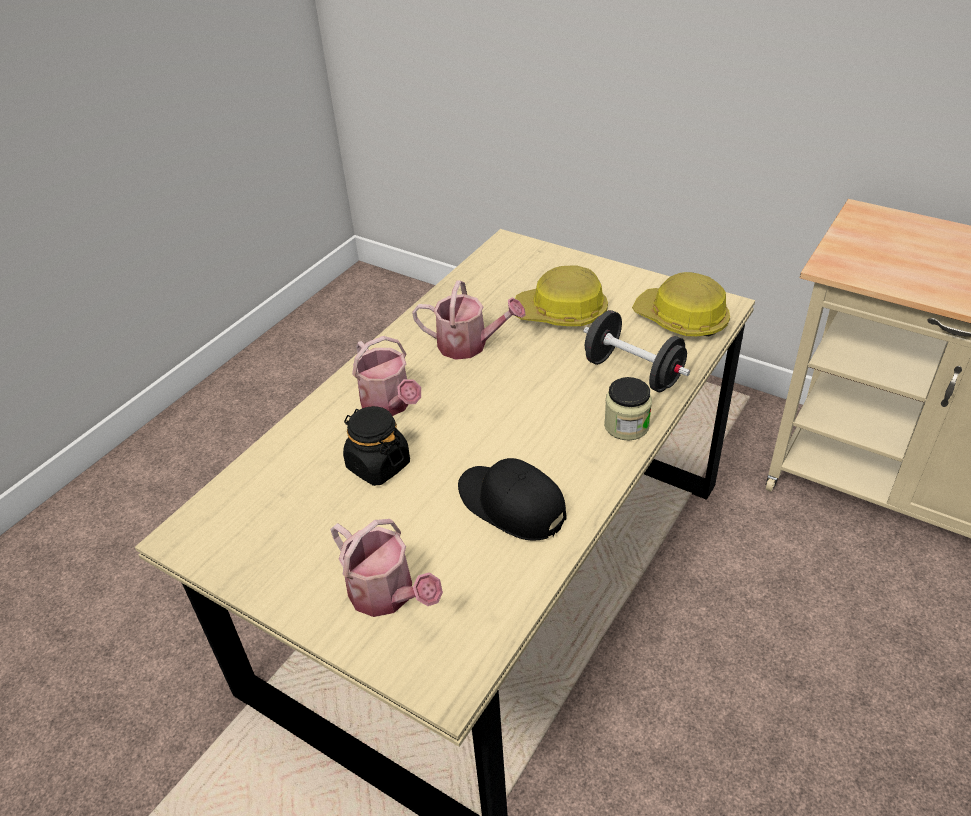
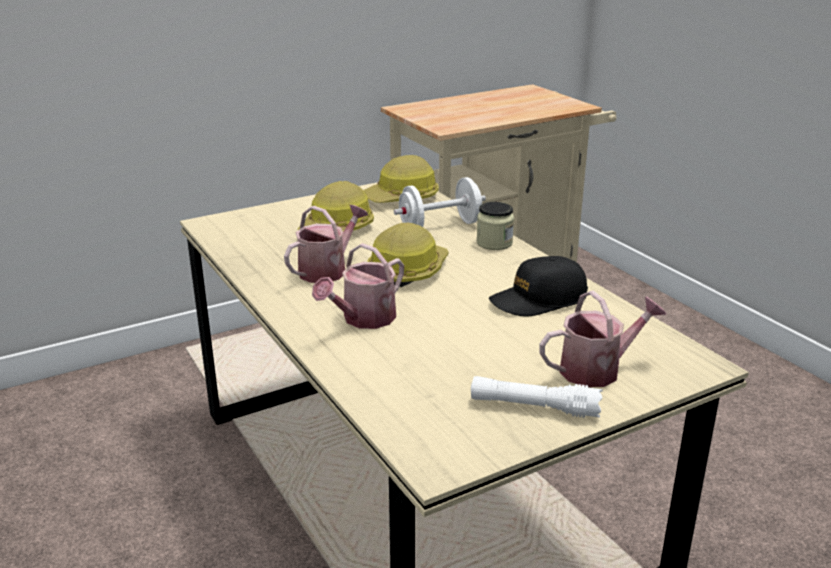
camera: 65 degrees left, 15 degrees down
(293, 569) = (534, 407): none -> white flashlight
(378, 465) = (438, 341): black jar -> none
(390, 405) = (363, 319): watering can -> watering can turned 135 degrees clockwise
(506, 392) = (407, 270): none -> hard hat
(633, 372) = (440, 226): black dumbbell -> white dumbbell

